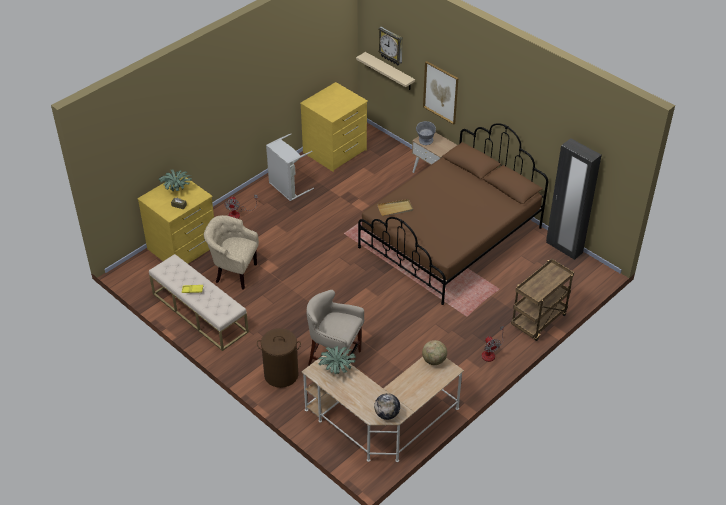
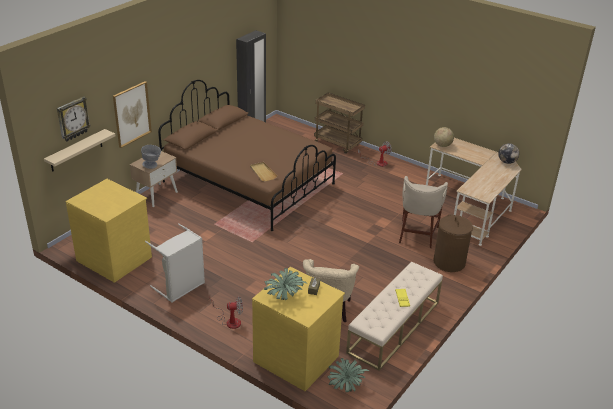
camera: 100 degrees left, 10 degrees down
(337, 368) = (476, 186): potted plant -> potted plant (345, 385)

